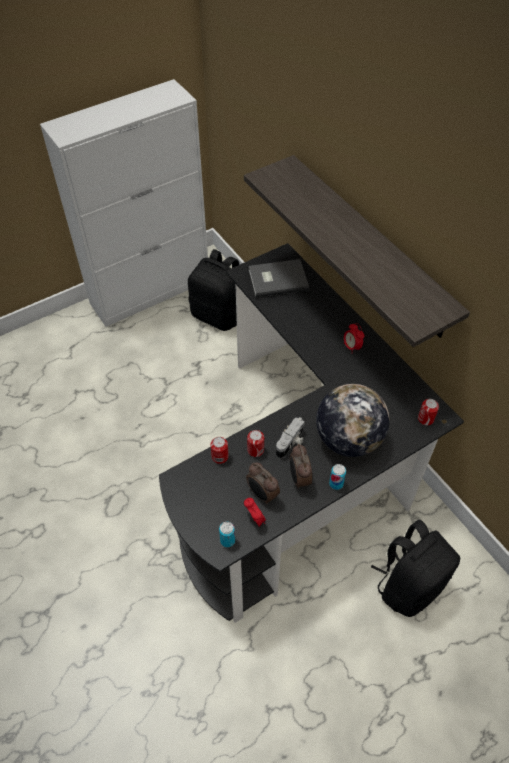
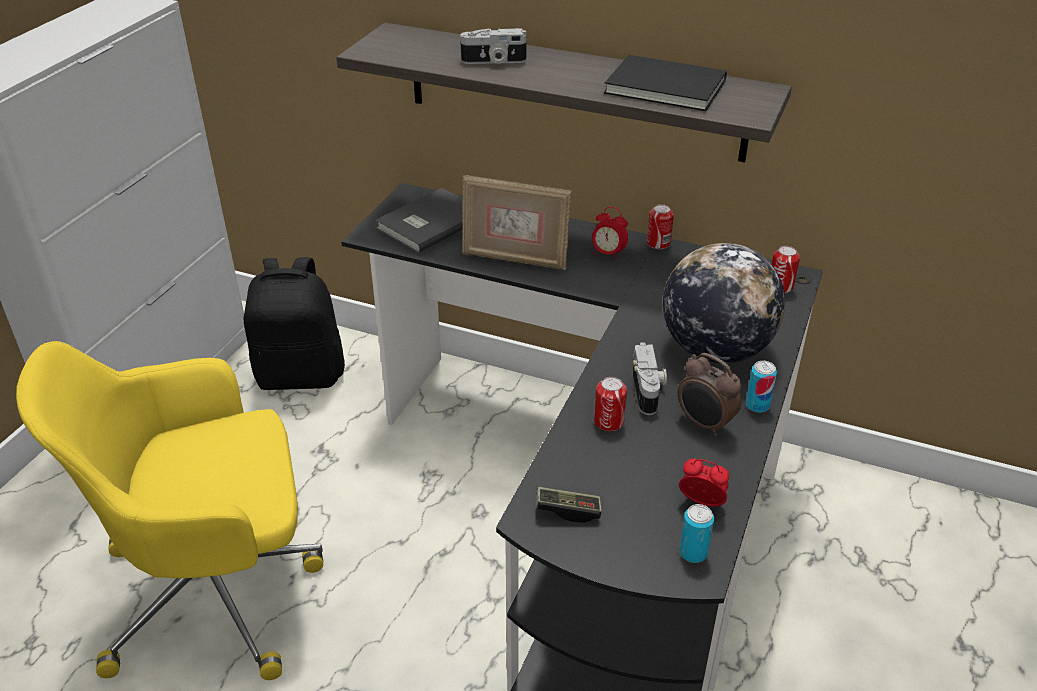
camera: 35 degrees left, 15 degrees down
(106, 413) = (218, 589): none -> yellow office chair
(194, 485) = (568, 510): none -> game controller
(220, 457) = (567, 455): can -> can (658, 243)
(262, 494) = (676, 469): alarm clock -> none
(300, 325) = (515, 259): none -> picture frame
(319, 214) = (494, 61): none -> camera
(391, 280) = (666, 88): none -> black book
(409, 584) = (859, 564): black backpack -> none

